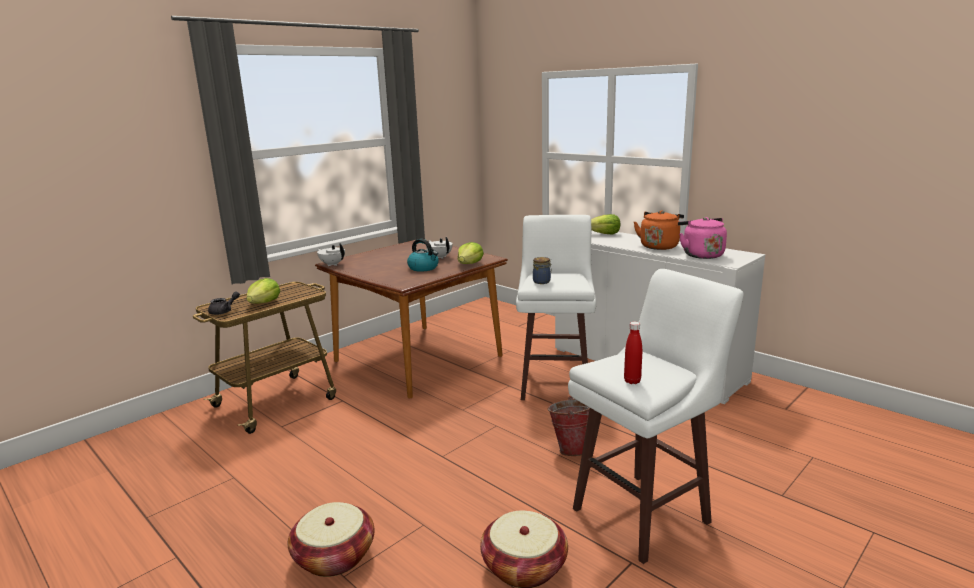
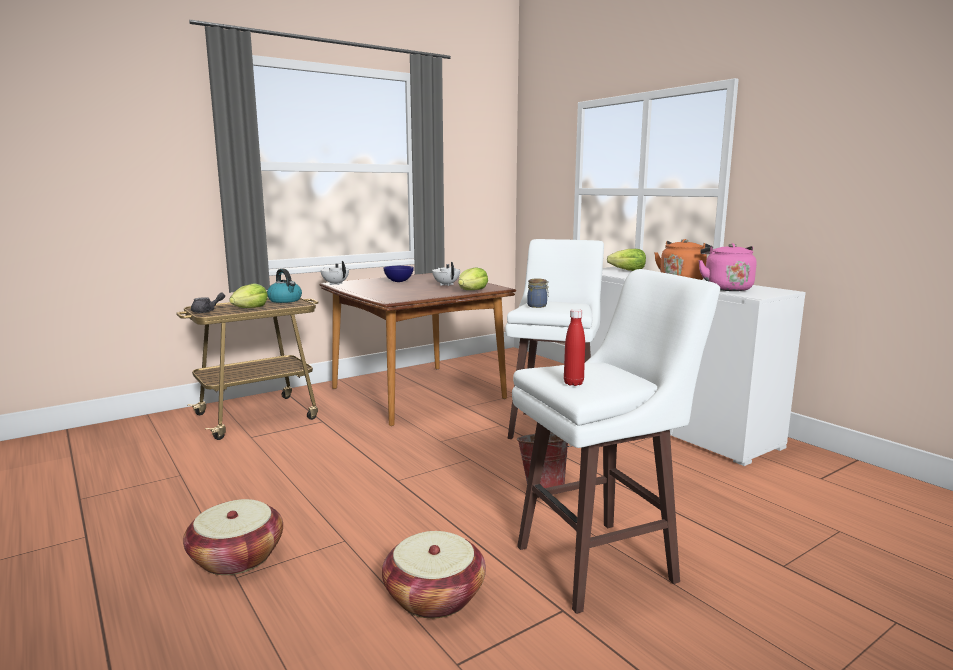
camera: 10 degrees right, 5 degrees down
(392, 256) = (399, 281): none -> blue bowl
(424, 268) = (423, 291): kettle -> kettle (285, 300)

